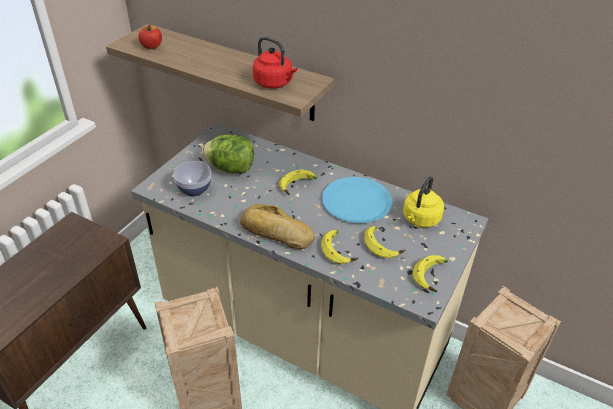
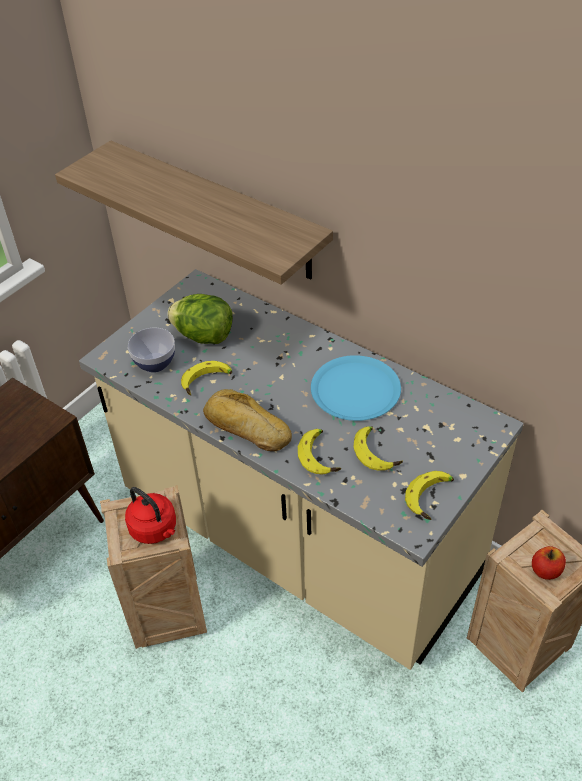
camera: 10 degrees right, 5 degrees up
(151, 46) = (110, 176): apple -> apple (546, 571)
(274, 83) = (255, 236): red kettle -> red kettle (155, 529)
(298, 186) = (285, 364): banana -> banana (207, 382)
(420, 220) = (432, 420): yellow kettle -> none

